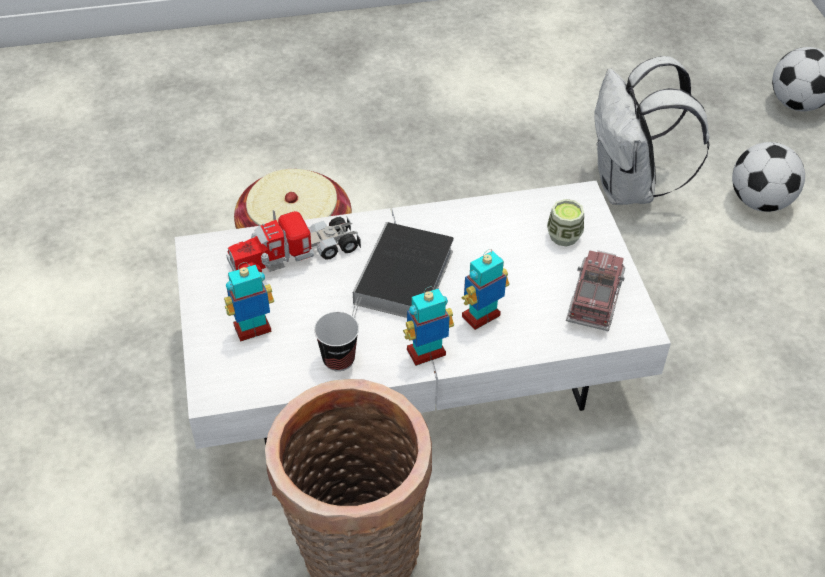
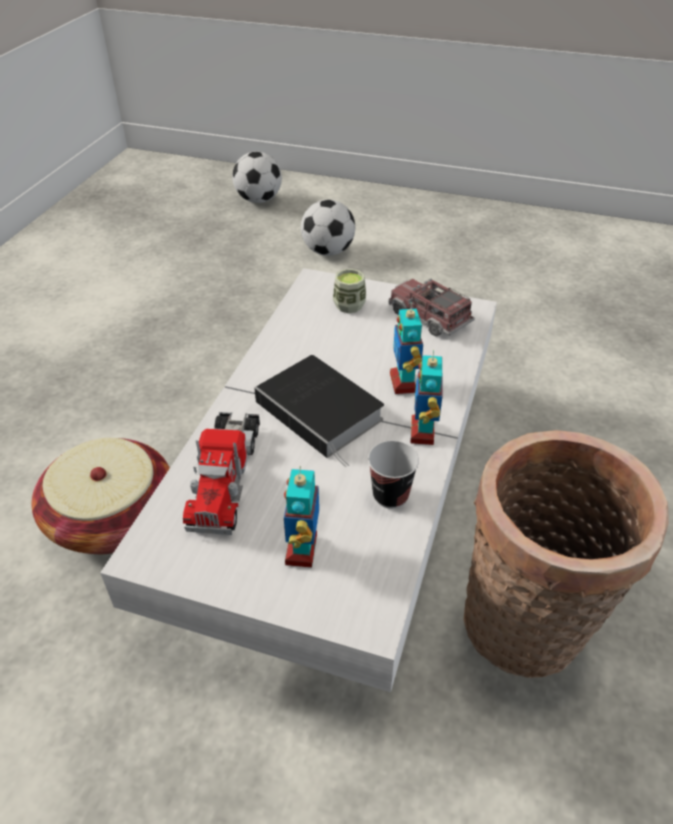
camera: 60 degrees left, 5 degrees down
(629, 188) = (259, 297): white backpack -> none

